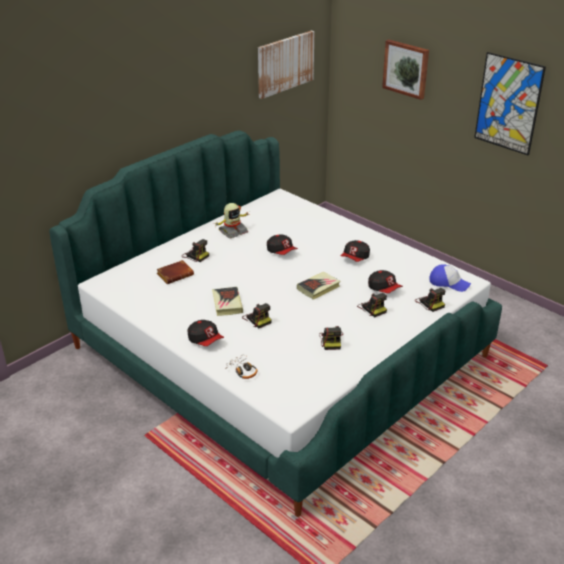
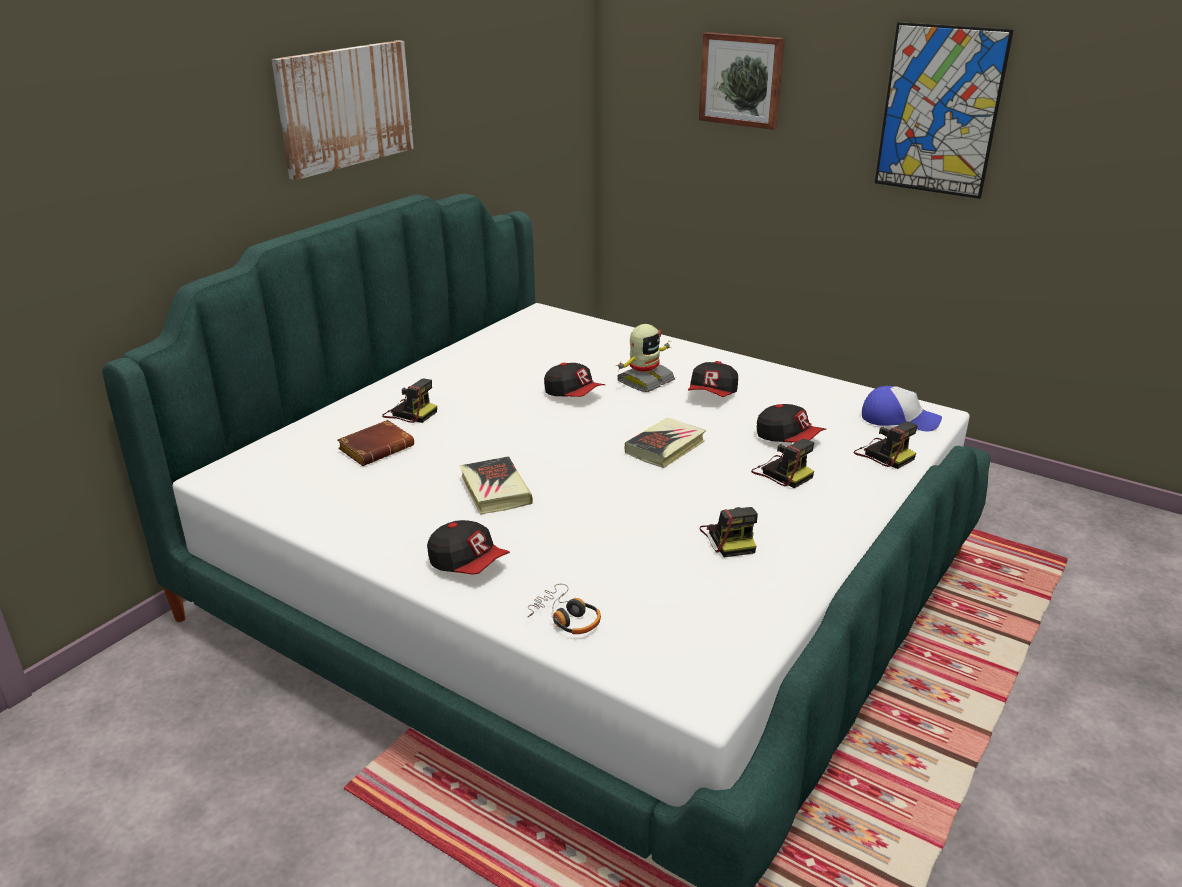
camera: 10 degrees left, 5 degrees down
(233, 231) = (471, 370): toy robot -> toy robot (644, 381)
(257, 319) = (564, 513): camera -> none
(285, 63) = (531, 82): picture -> picture (345, 107)

